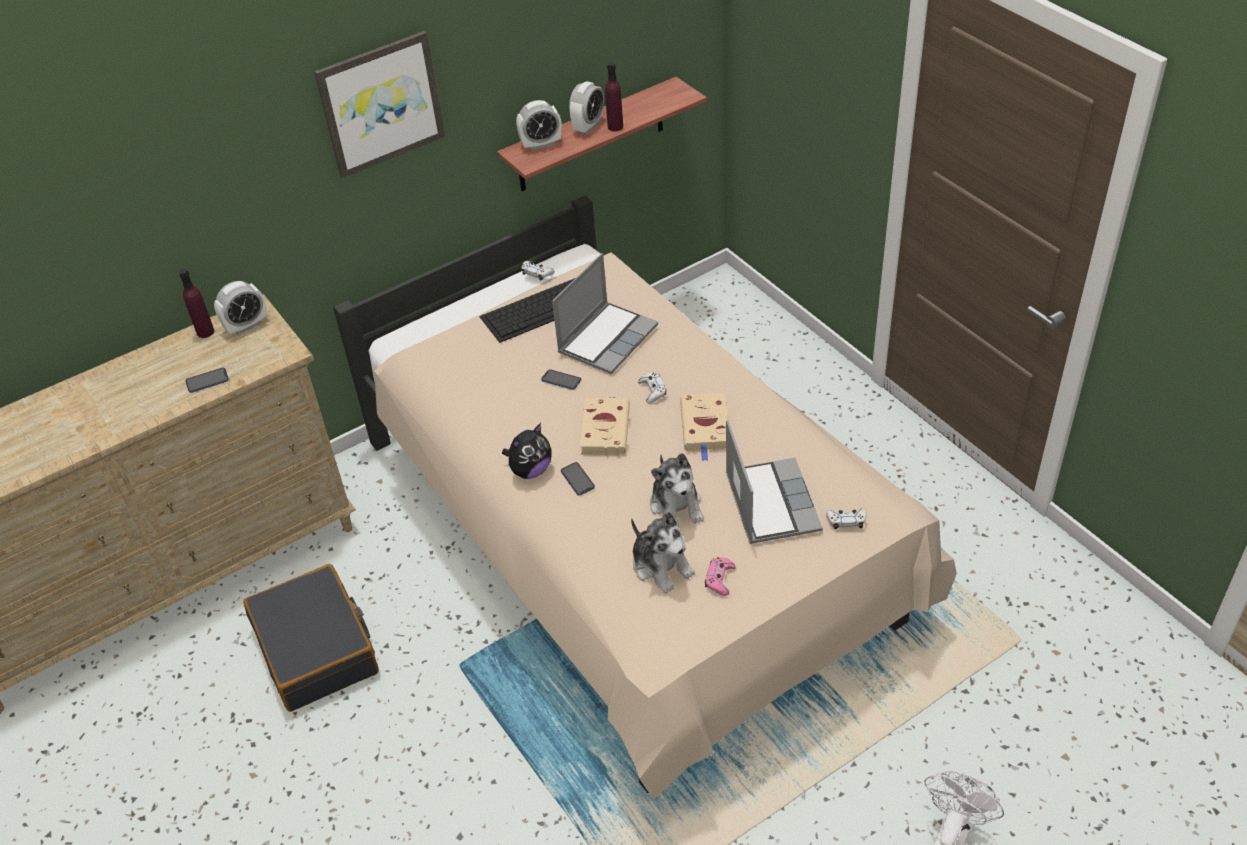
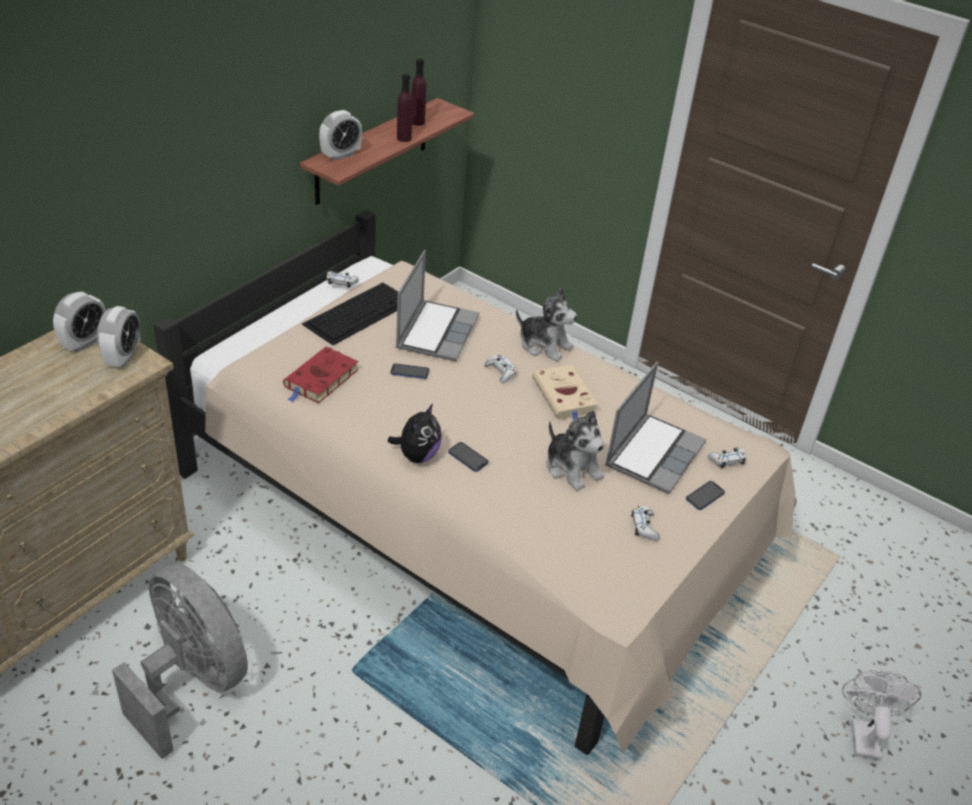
camera: 25 degrees left, 5 degrees down
(205, 332) = (38, 352): purple bottle -> purple bottle (417, 122)
(207, 381) = (62, 400): phone -> phone (705, 496)
(317, 649) = (191, 683): black suitcase -> grey fan
(380, 103) = (207, 105): picture -> none
(472, 378) = (320, 380): none -> red book
(588, 126) = (378, 139): alarm clock -> alarm clock (123, 357)
(605, 428) = (472, 409): beige book -> none
(661, 566) = (585, 523): plush toy -> plush toy (544, 345)
(720, 579) = (644, 527): pink game controller -> white game controller
(770, 502) = (654, 453): laptop -> laptop turned 60 degrees clockwise

